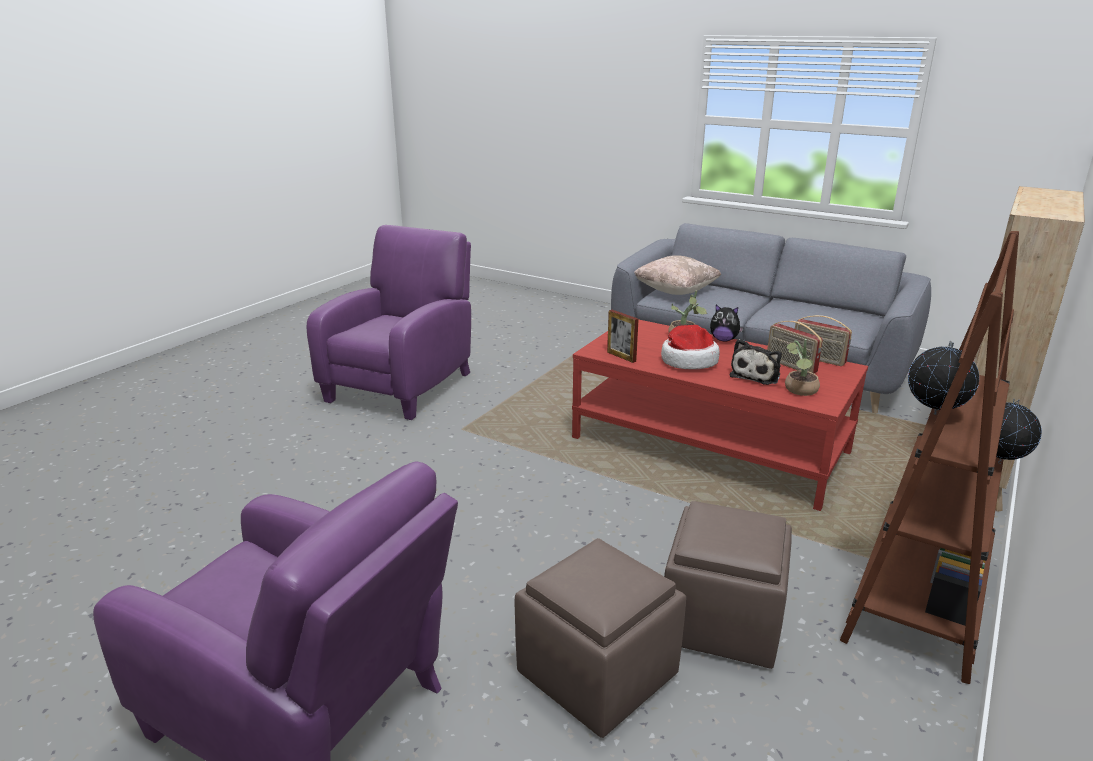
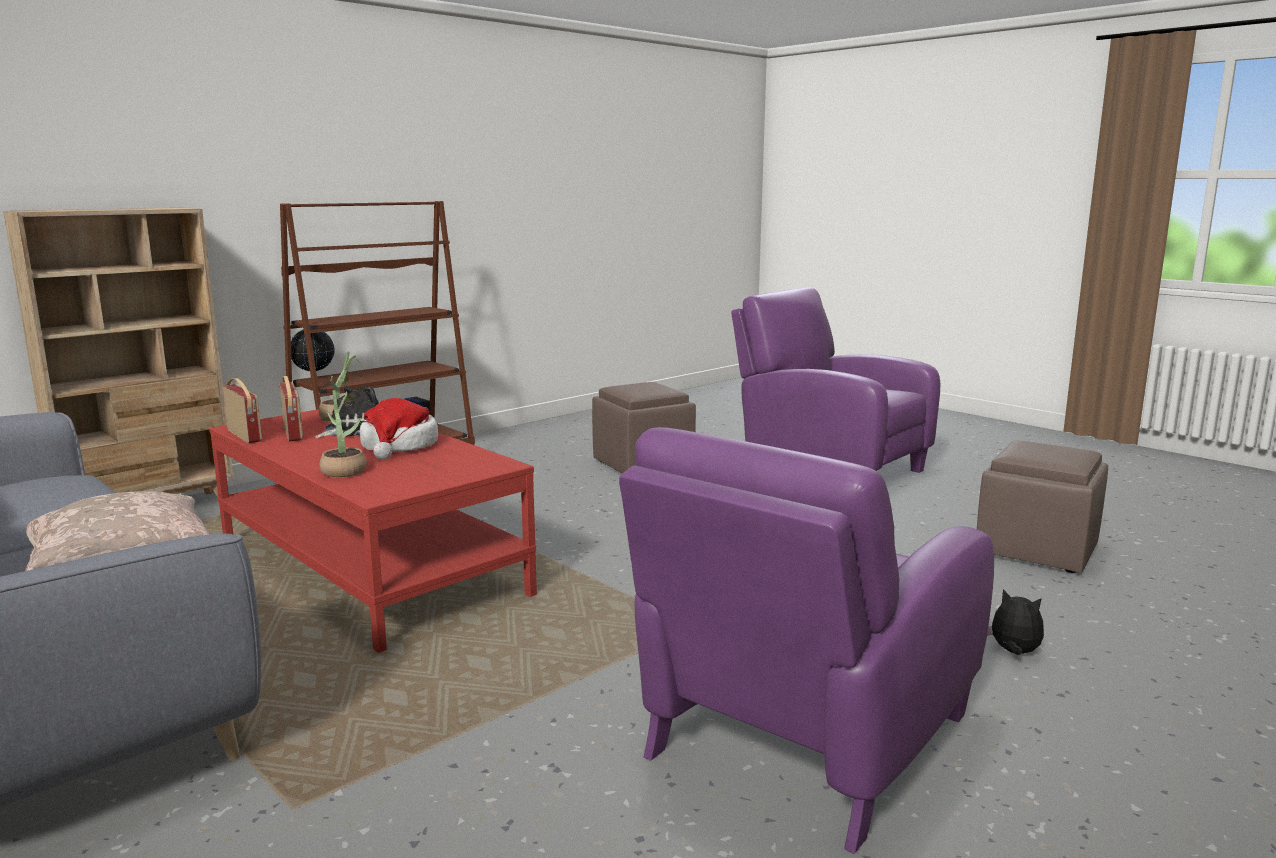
camera: 165 degrees left, 10 degrees down
(621, 356) = (474, 456): picture frame -> none
(720, 622) = (541, 471): brown ottoman -> brown ottoman (1038, 549)
(724, 339) = (298, 462): plush toy -> plush toy (1013, 652)
(934, 414) = (397, 315): globe -> none

